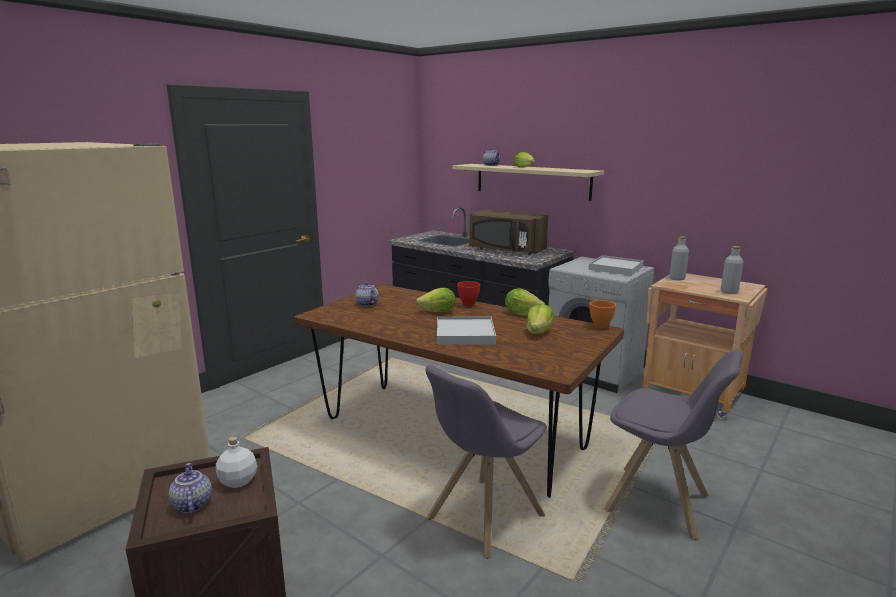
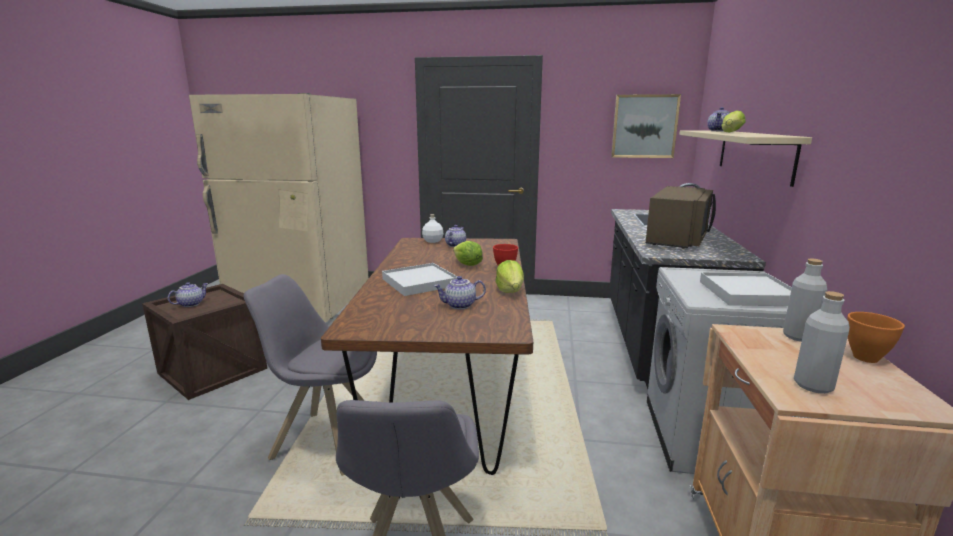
camera: 60 degrees right, 0 degrees up
(237, 481) = (218, 306): white bottle -> white bottle (432, 241)
(389, 161) = (644, 126): none -> picture
(506, 250) = (678, 239): brown microwave -> brown microwave turned 150 degrees counterclockwise
(539, 332) = (460, 306): lettuce -> teapot
(601, 327) = (519, 330): orange bowl -> orange bowl (865, 358)

